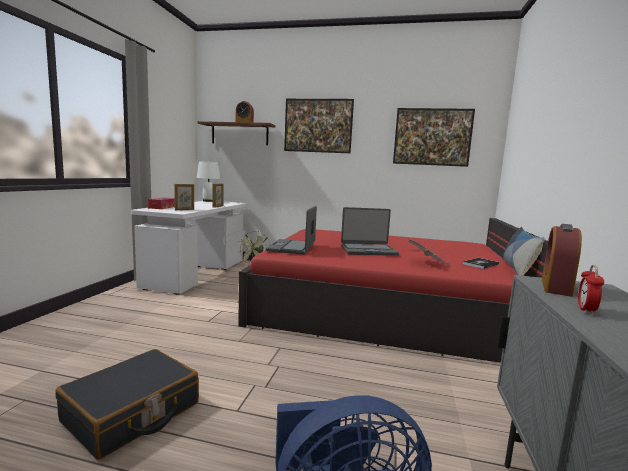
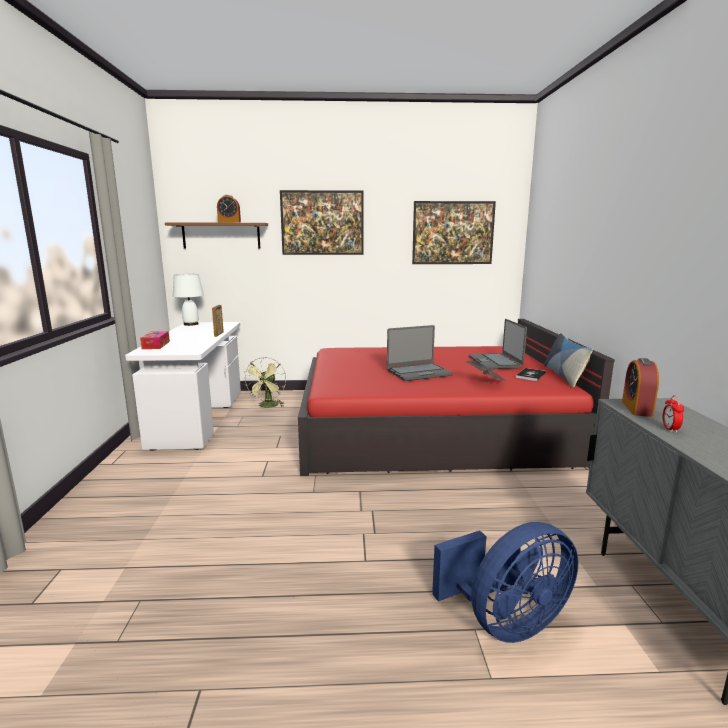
camera: 15 degrees left, 5 degrees up
(132, 413) = (267, 586): black suitcase -> none
(184, 210) = (190, 346): picture frame -> none
(292, 248) = (341, 380): laptop -> laptop (495, 362)

